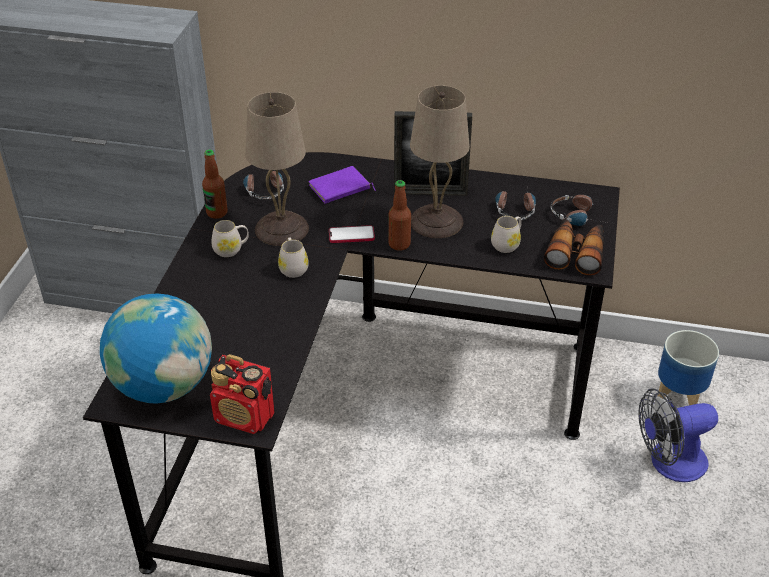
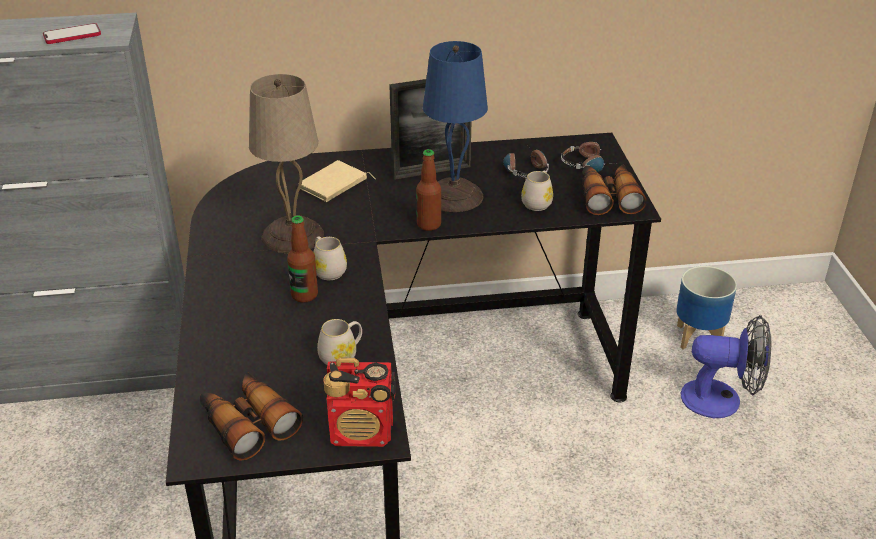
camera: 20 degrees left, 5 degrees down
(164, 385) = (248, 423): globe -> binoculars
(217, 213) = (209, 234): bottle -> bottle (304, 295)
(231, 249) = (247, 267): white mug -> white mug (342, 356)
(264, 188) = (249, 200): headphones -> none
(340, 189) = (334, 185): purple book -> beige book
(351, 235) = (373, 226): phone -> phone (72, 35)
(436, 222) = (454, 197): beige table lamp -> blue table lamp
(669, 463) = (721, 400): fan -> fan turned 135 degrees counterclockwise

